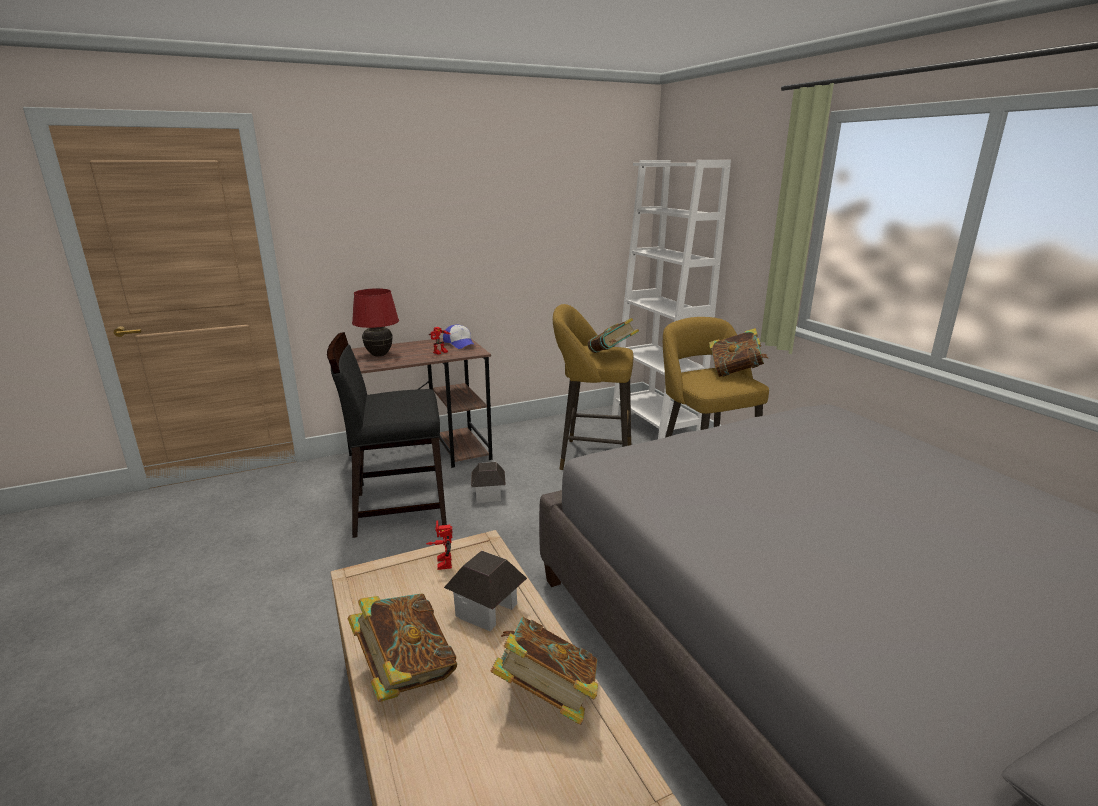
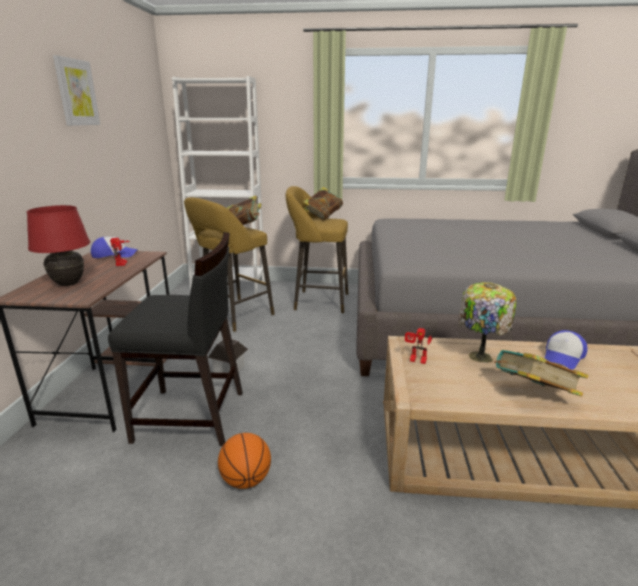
camera: 60 degrees left, 0 degrees up
(328, 570) = (246, 480): none -> basketball
(398, 509) = (191, 416): black chair -> black chair turned 105 degrees counterclockwise
(484, 187) = (76, 92): none -> picture
(487, 610) = (479, 357): toy house -> table lamp
(547, 697) = (563, 357): book -> cap

